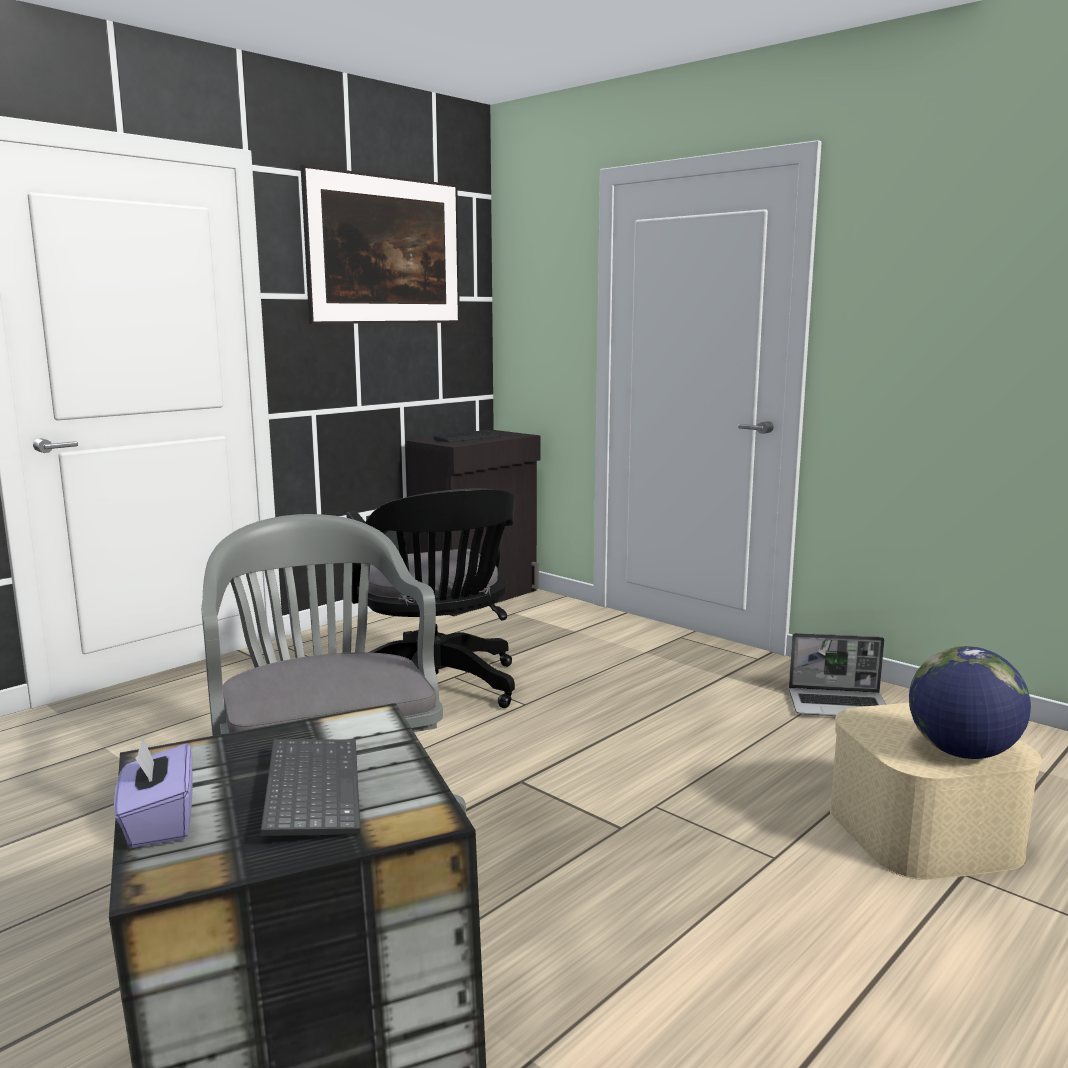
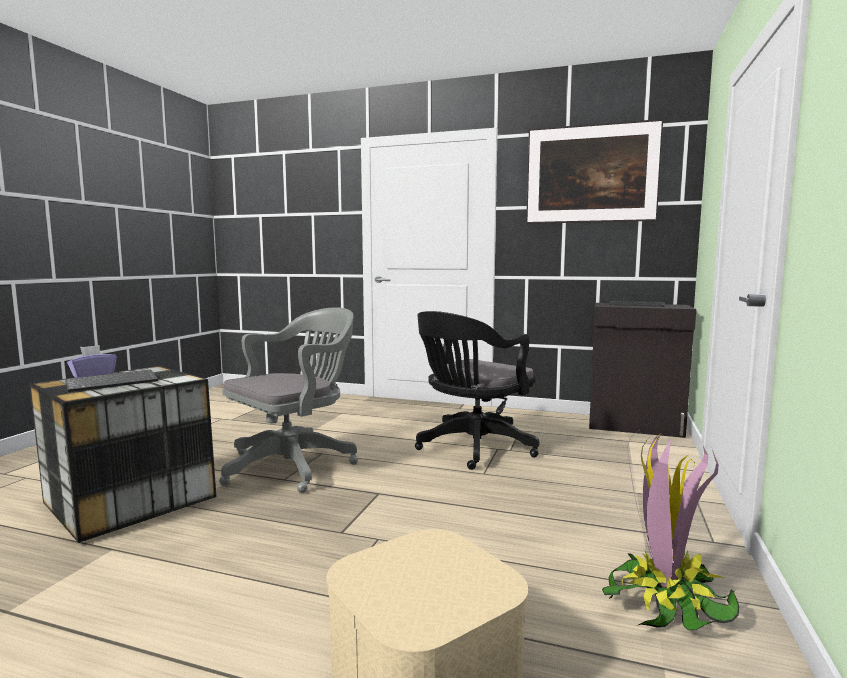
camera: 65 degrees right, 5 degrees down
(839, 706) = (665, 601): laptop -> potted plant
(962, 753) = (393, 595): globe -> none

